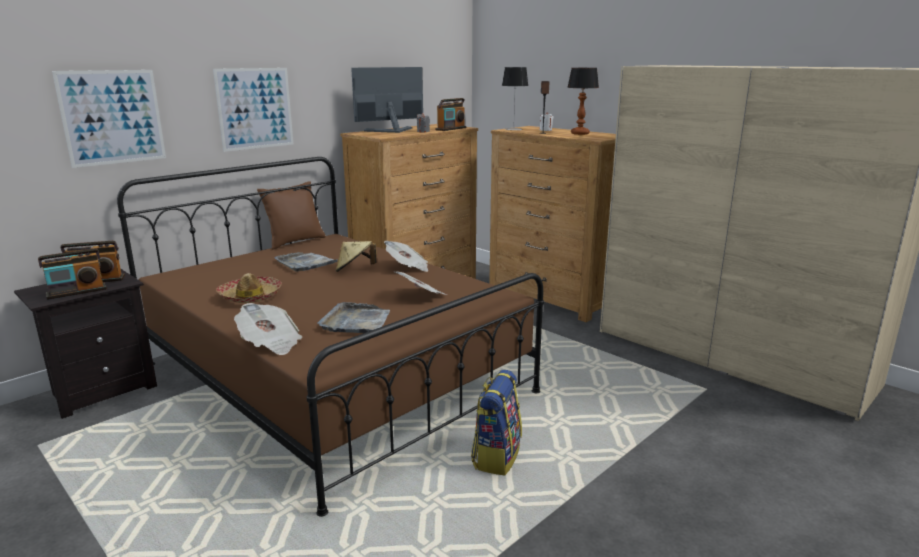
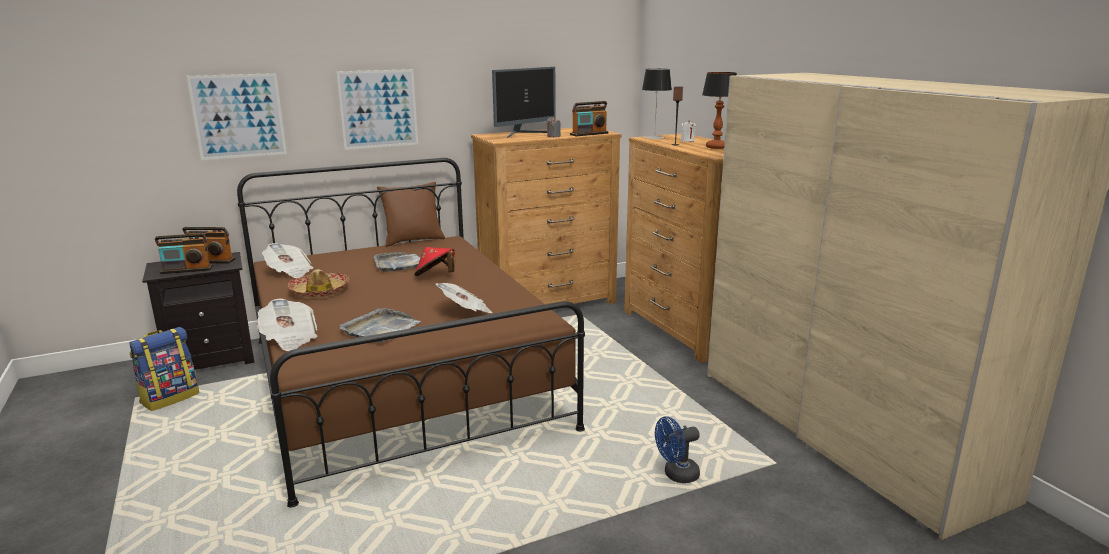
camera: 20 degrees right, 0 degrees up
(355, 270) = (435, 276): beige hat -> red hat
(391, 131) = (524, 134): monitor -> monitor turned 150 degrees clockwise
(408, 268) = (486, 280): newspaper -> newspaper (289, 272)
(496, 456) = (485, 487): backpack -> backpack (170, 398)
(643, 413) = (676, 475): none -> blue fan

